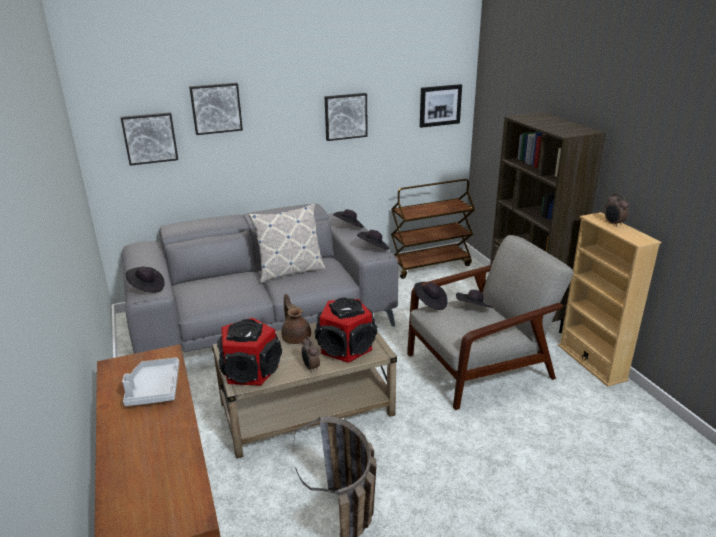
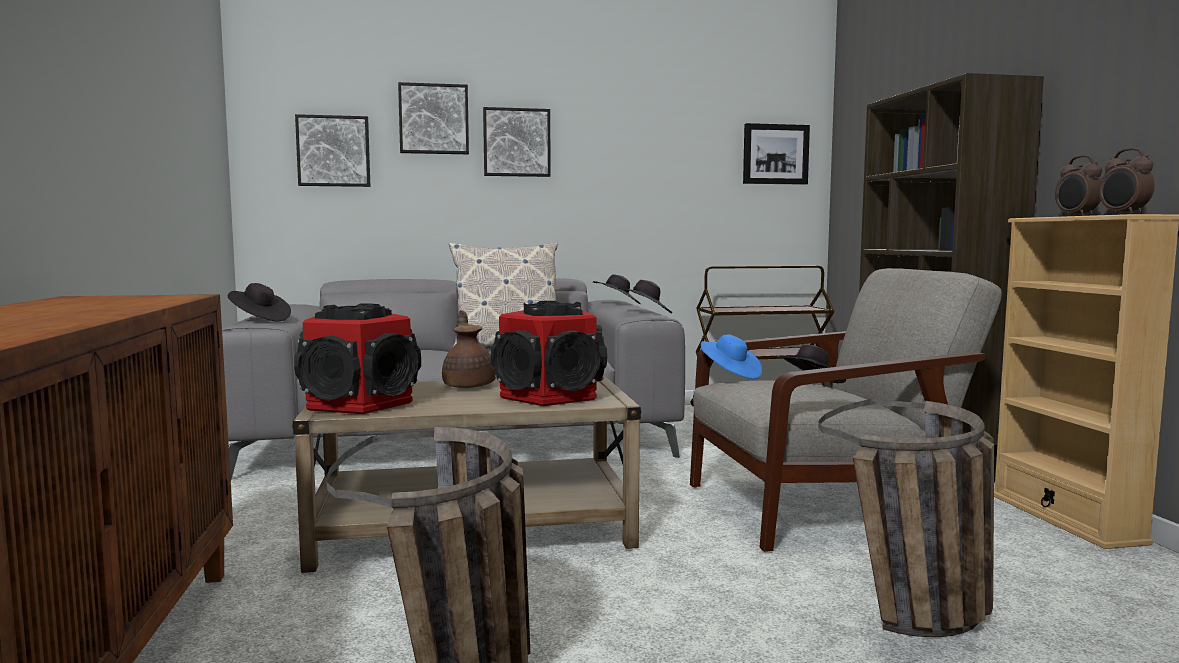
camera: 10 degrees right, 20 degrees down
(154, 389) = (108, 304): grey tray -> none
(310, 368) = (470, 406): alarm clock -> alarm clock (1123, 214)
(345, 116) = (626, 153): picture -> picture (516, 142)
(430, 303) = (730, 374): black hat -> blue hat
(528, 453) = (919, 622): none -> basket

